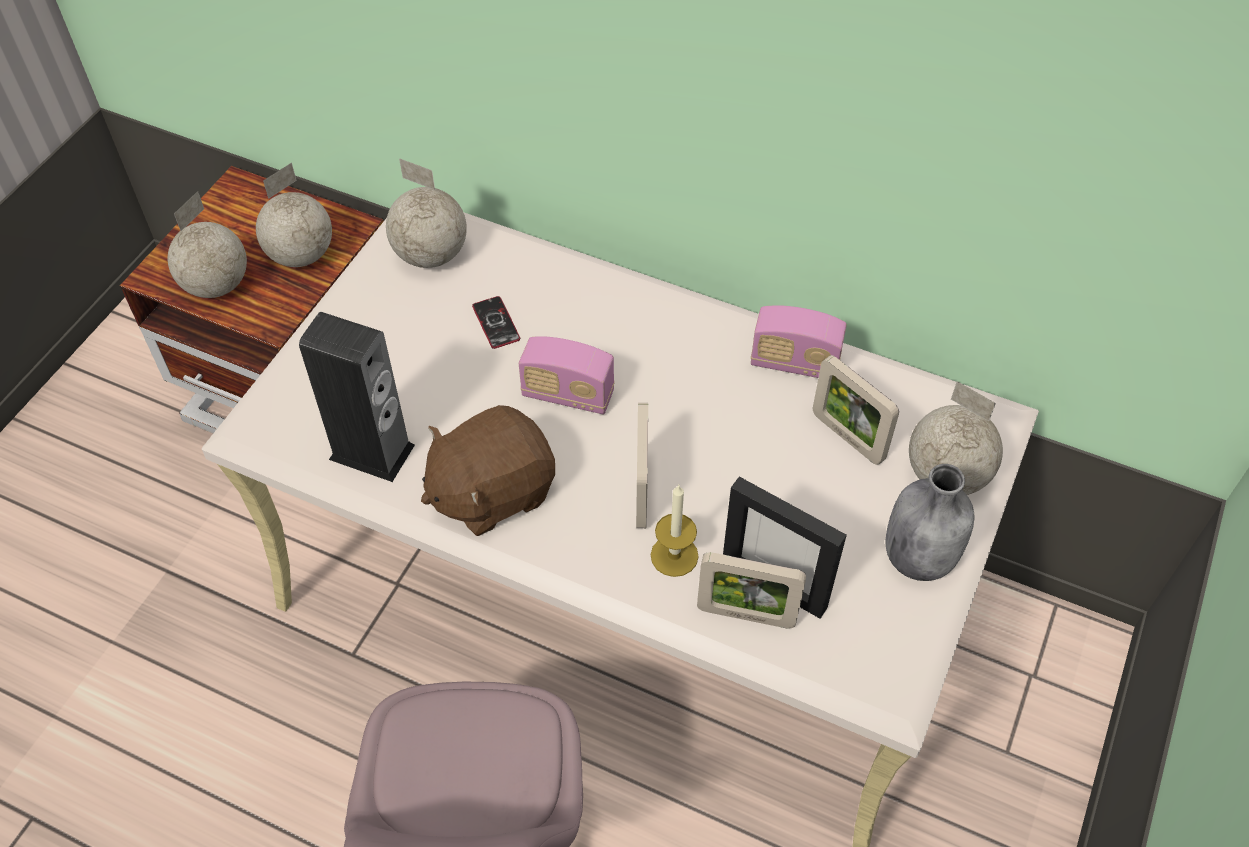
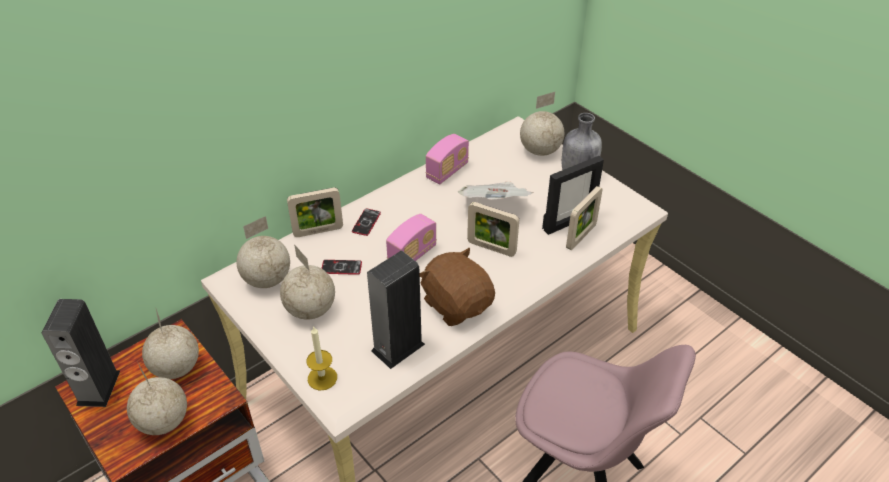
camera: 65 degrees left, 10 degrees down
(243, 202) = (98, 388): none -> speaker
(398, 325) = (310, 309): none -> globe
(491, 491) = (457, 304): brown plush toy -> brown plush toy turned 150 degrees clockwise
(607, 311) = (366, 222): none -> phone
(674, 555) = (535, 249): candle -> candle (322, 378)
(748, 460) = (495, 206): none -> newspaper
(847, 437) = (501, 171): picture frame -> picture frame (318, 231)

